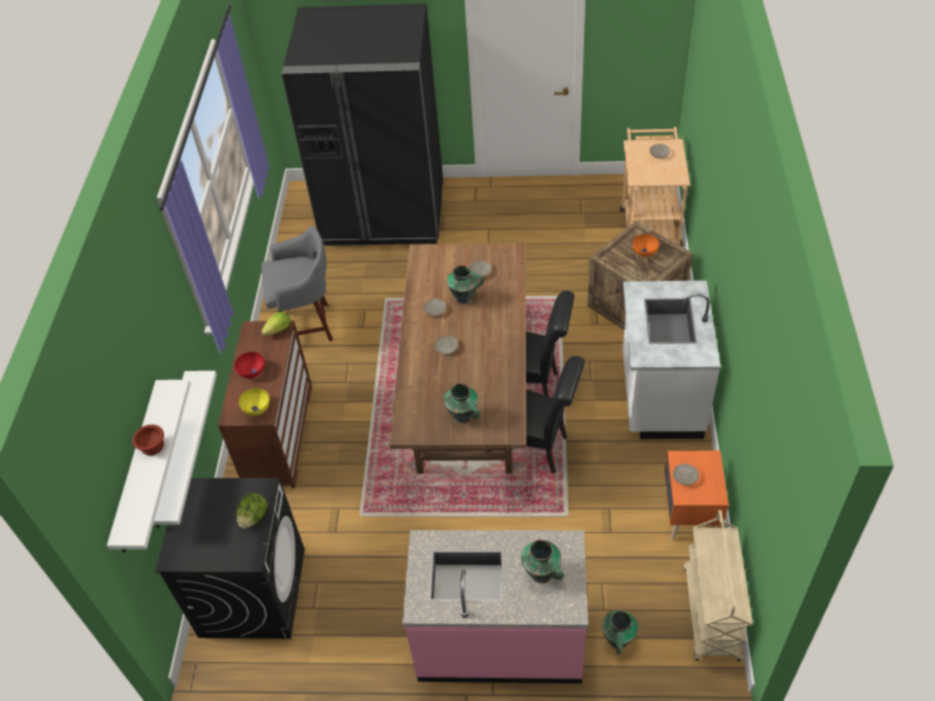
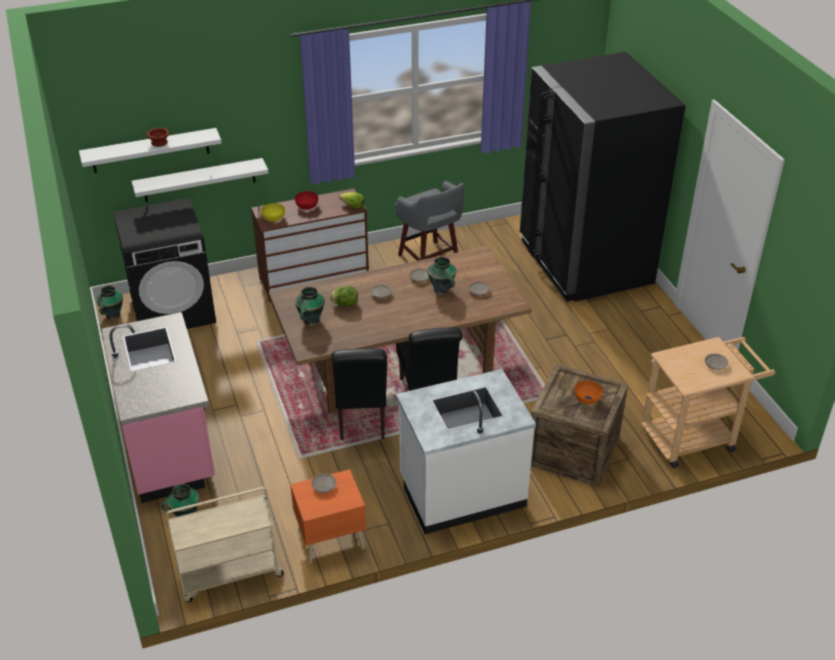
camera: 65 degrees right, 10 degrees down
(254, 517) = (166, 237): lettuce -> lettuce (345, 304)
(542, 574) = (159, 386): vase -> vase (112, 316)

